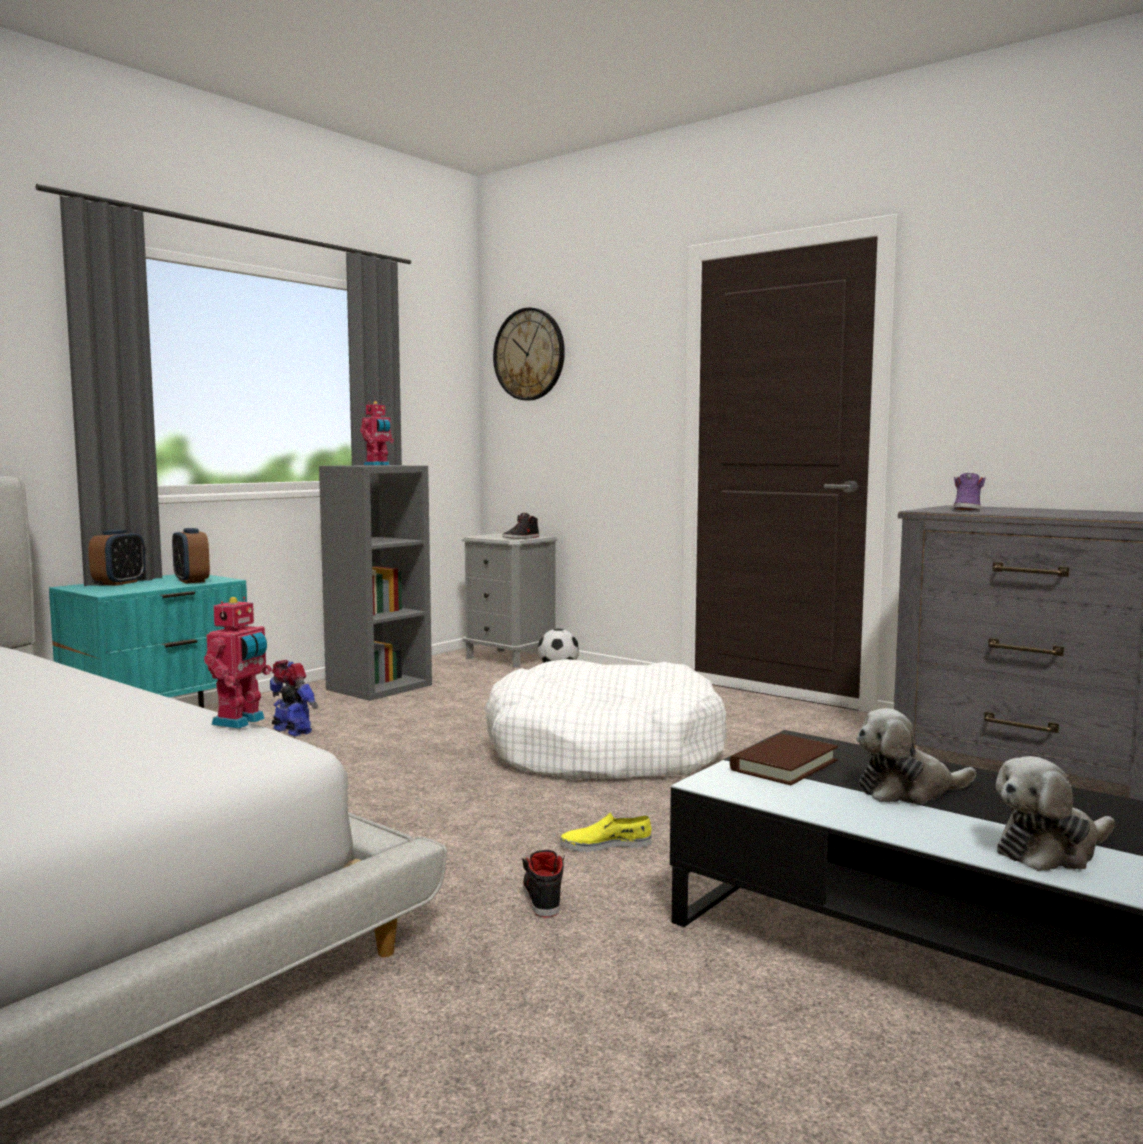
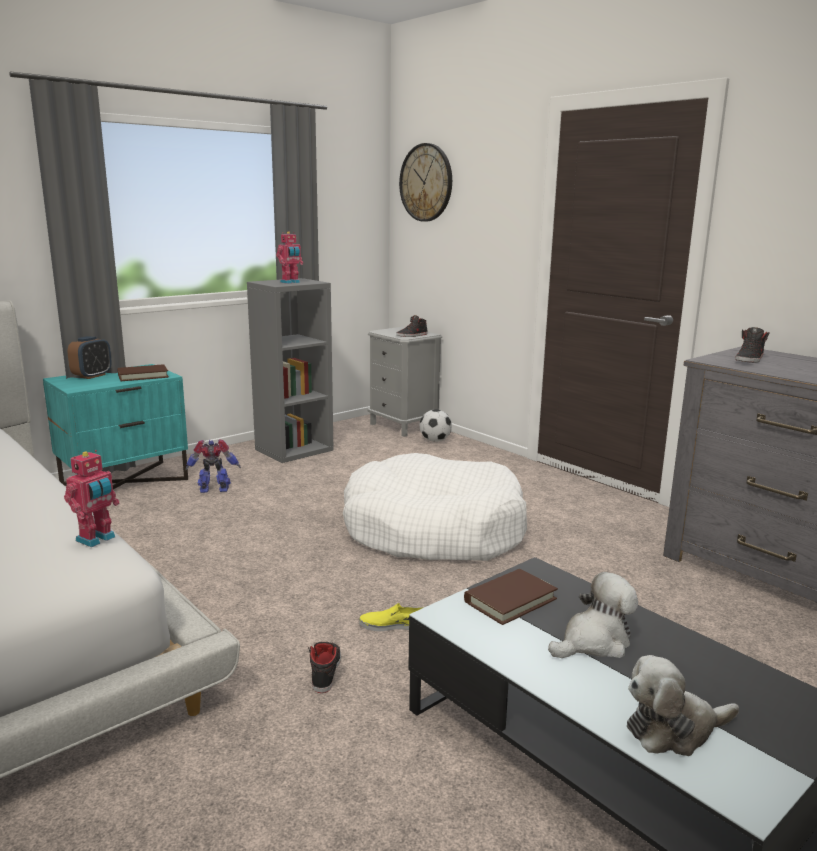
camera: 10 degrees right, 10 degrees up
(191, 581) = (143, 376): alarm clock -> brown book
(292, 732) = (214, 490): toy robot -> toy robot turned 60 degrees counterclockwise
(907, 791) = (594, 642): plush toy -> plush toy turned 150 degrees clockwise
(967, 509) = (749, 359): purple shoe -> black shoe

